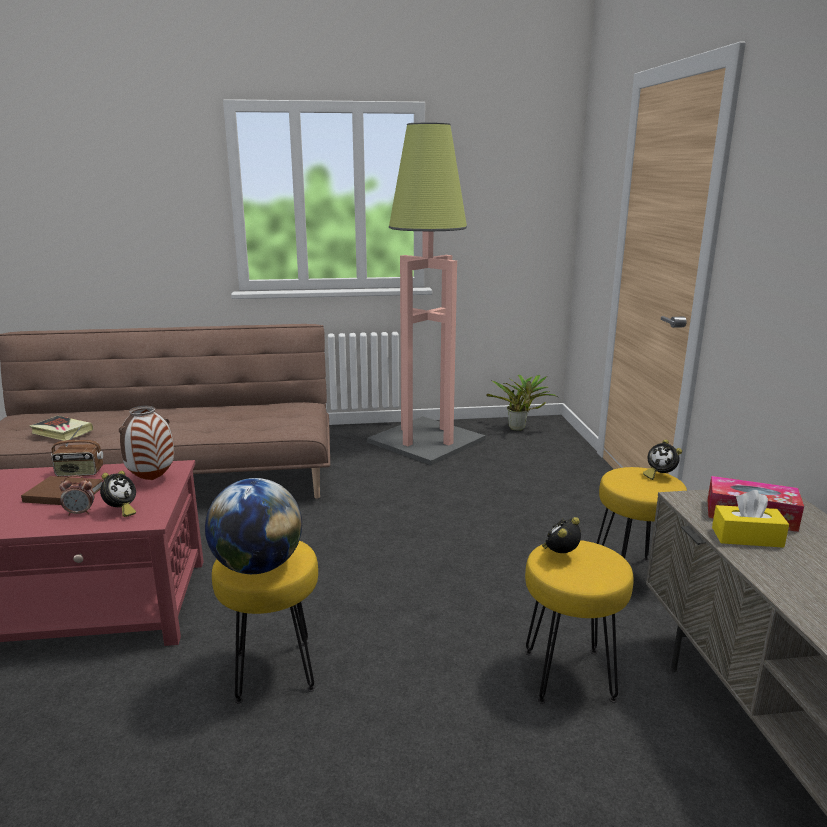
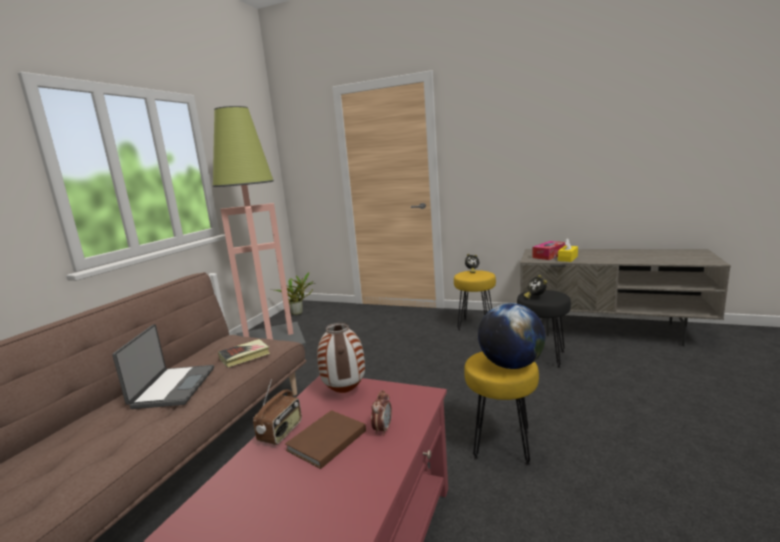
camera: 60 degrees left, 5 degrees down
(62, 432) = (61, 476): book -> book (245, 356)
(121, 511) = (397, 407): alarm clock -> none
(189, 418) = (172, 387): none -> laptop
(568, 676) = (543, 357): yellow stool -> black stool

